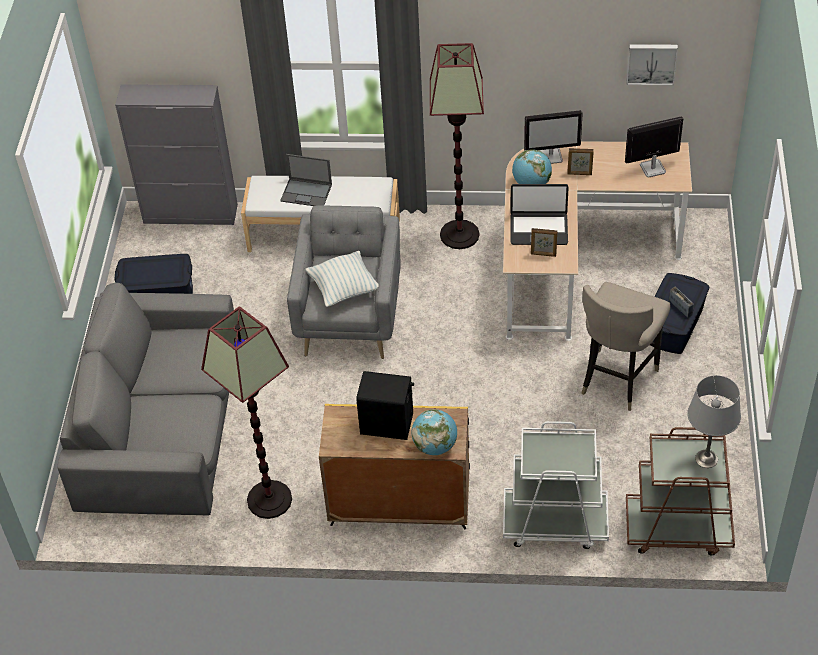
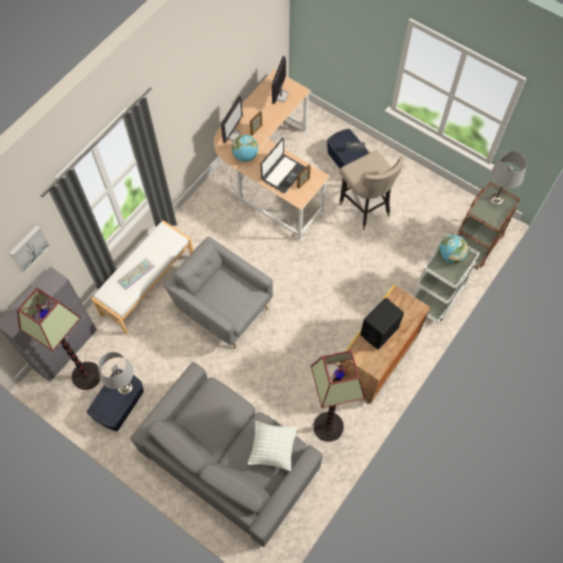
camera: 60 degrees left, 15 degrees up
(170, 273) = (125, 387): none -> grey table lamp
(307, 193) = (136, 273): laptop -> keyboard
(343, 289) = (234, 297): pillow -> pillow (272, 448)
(435, 446) = (411, 316): globe -> globe (450, 255)
(460, 234) = (206, 217): floor lamp -> floor lamp (86, 375)
(651, 63) = (251, 39): picture -> picture (28, 248)

